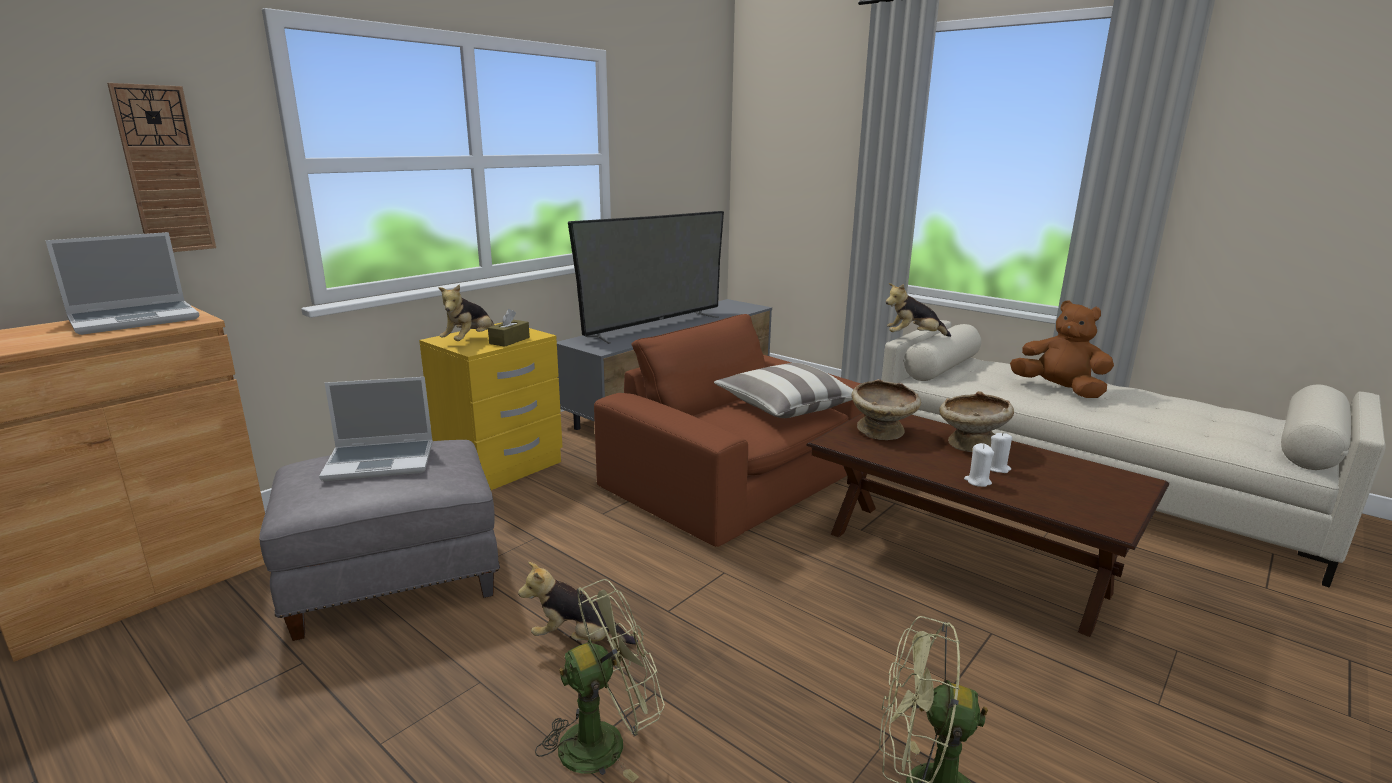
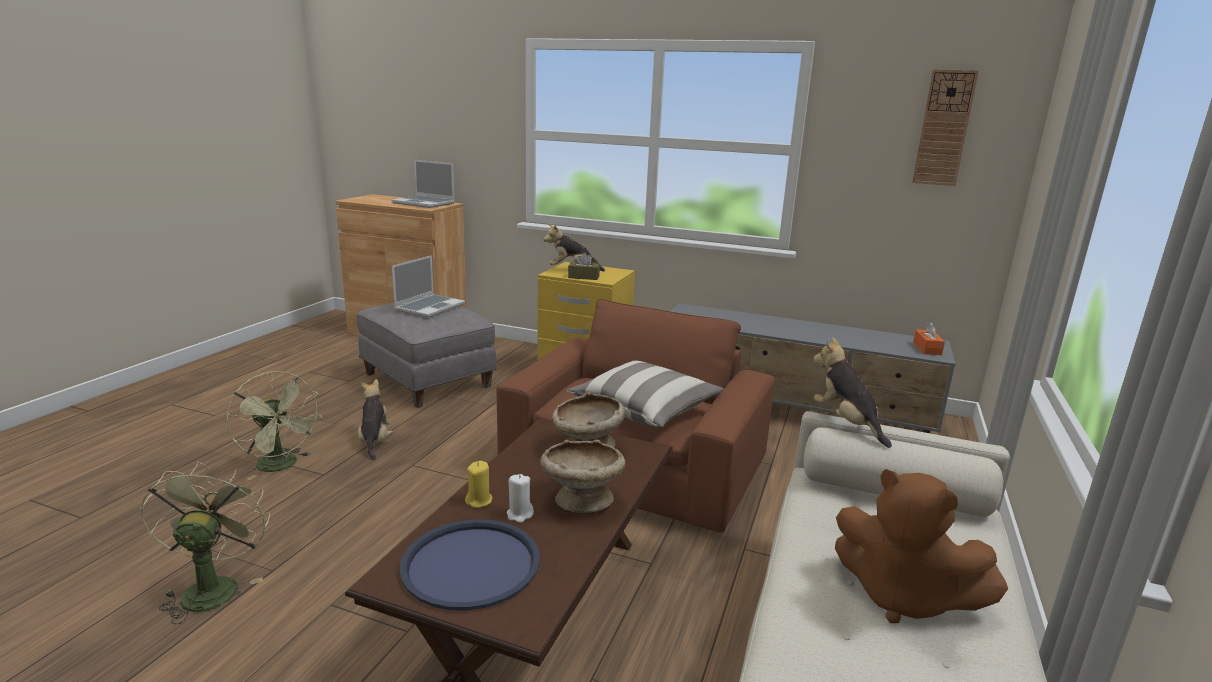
camera: 70 degrees right, 0 degrees up
(164, 170) = (468, 131): wall clock -> wall clock (944, 128)
(382, 461) = (430, 307): laptop -> laptop turned 120 degrees counterclockwise
(654, 326) = (775, 325): television -> none
(740, 306) = (927, 349): none -> orange tissue box
(977, 481) = (479, 501): white candle -> yellow candle
(1059, 390) = (901, 597): brown plush toy -> brown plush toy turned 105 degrees clockwise
(1077, 492) = (471, 564): none -> blue tray

